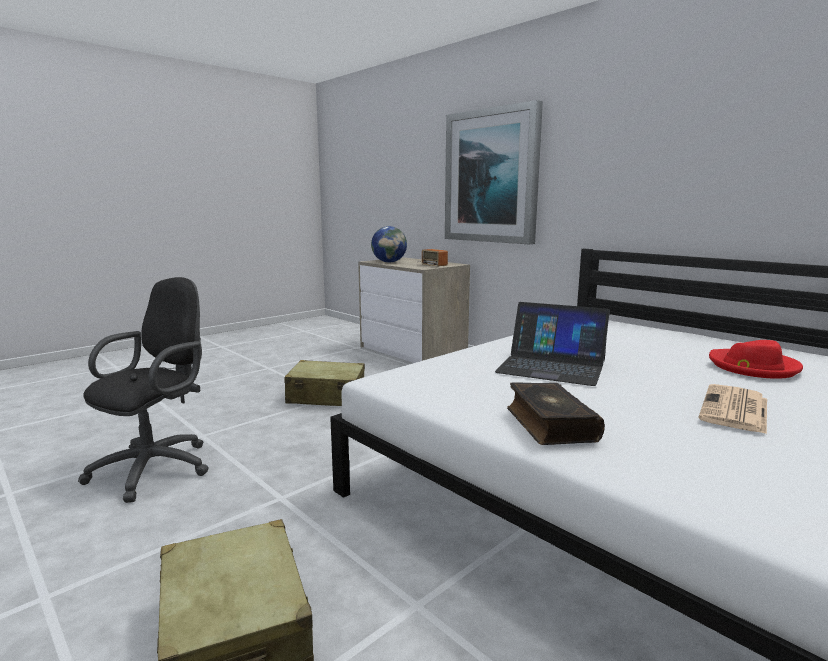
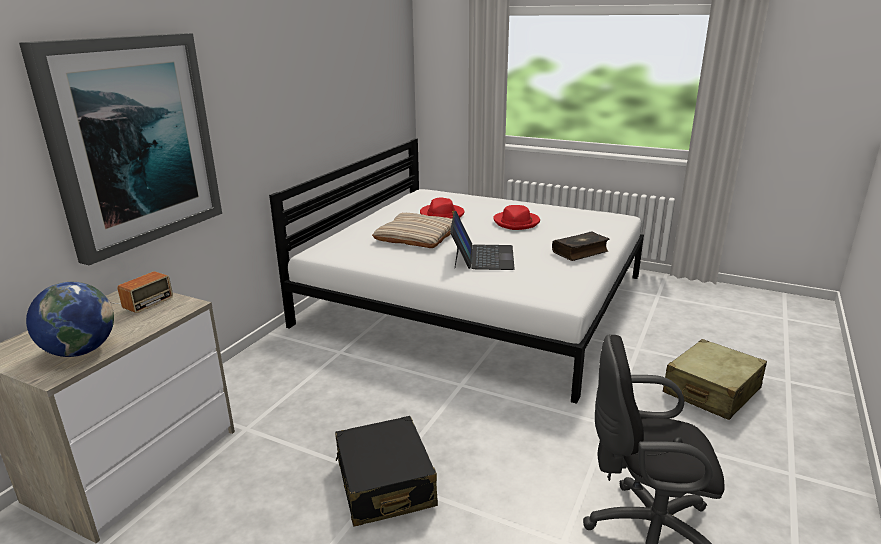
camera: 110 degrees left, 10 degrees up
(326, 396) = (385, 484): beige suitcase -> black suitcase
(644, 350) = (417, 236): none -> beige pillow
(735, 410) = (516, 222): newspaper -> red hat

